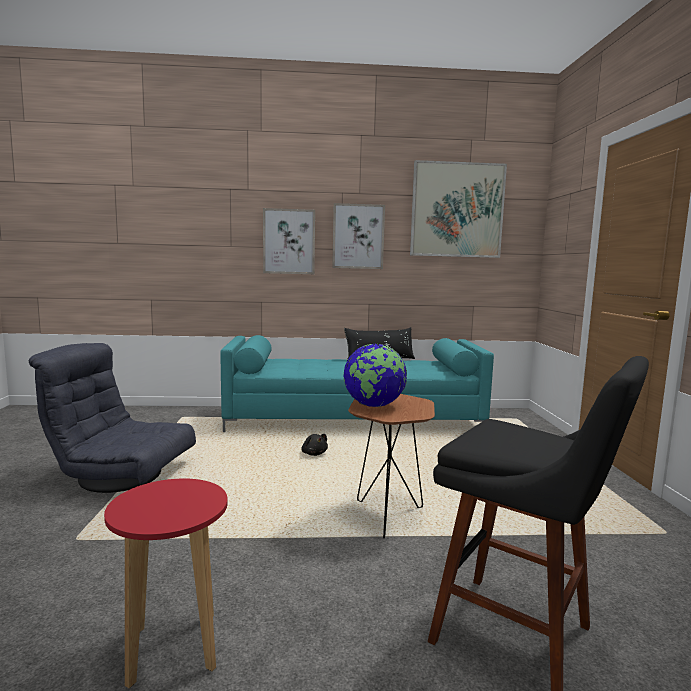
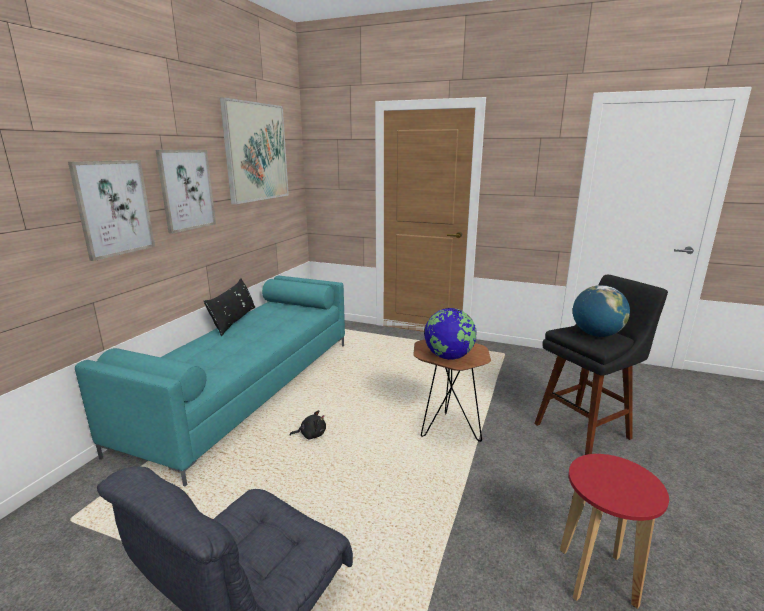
camera: 65 degrees left, 10 degrees up
(513, 438) = (596, 334): none -> globe

